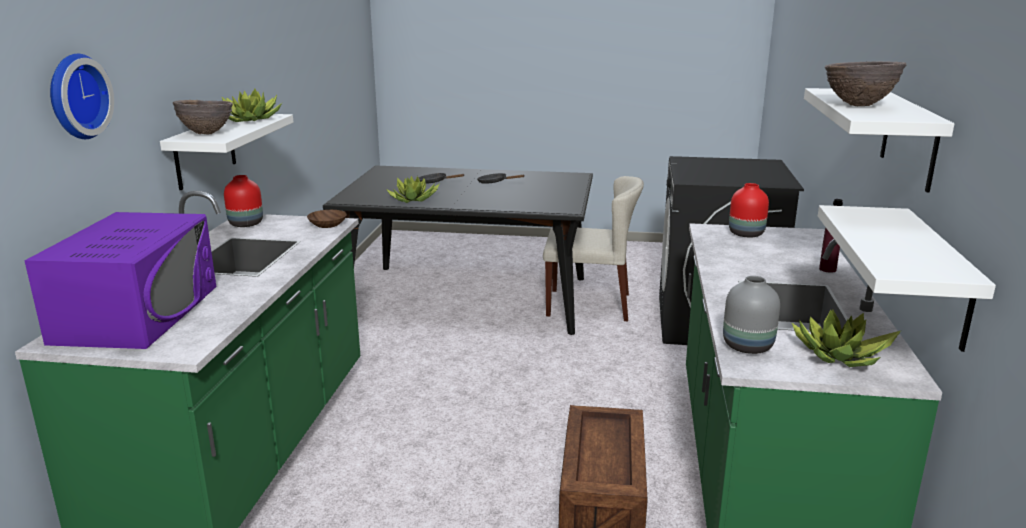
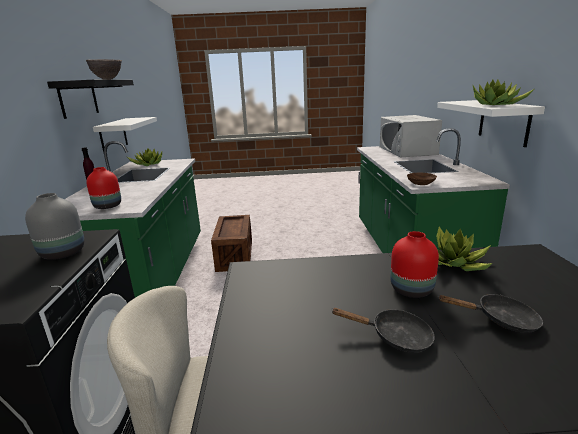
camera: 170 degrees right, 0 degrees up
(75, 96) = (452, 64): wall clock -> none
(137, 313) = (407, 150): purple microwave -> white microwave
(207, 133) = (471, 101): brown bowl -> none
(245, 224) = (475, 178): red vase -> red vase (411, 289)
(749, 347) = (178, 163): grey vase -> grey vase (62, 253)
(909, 139) = (78, 98): white shelf -> black shelf

